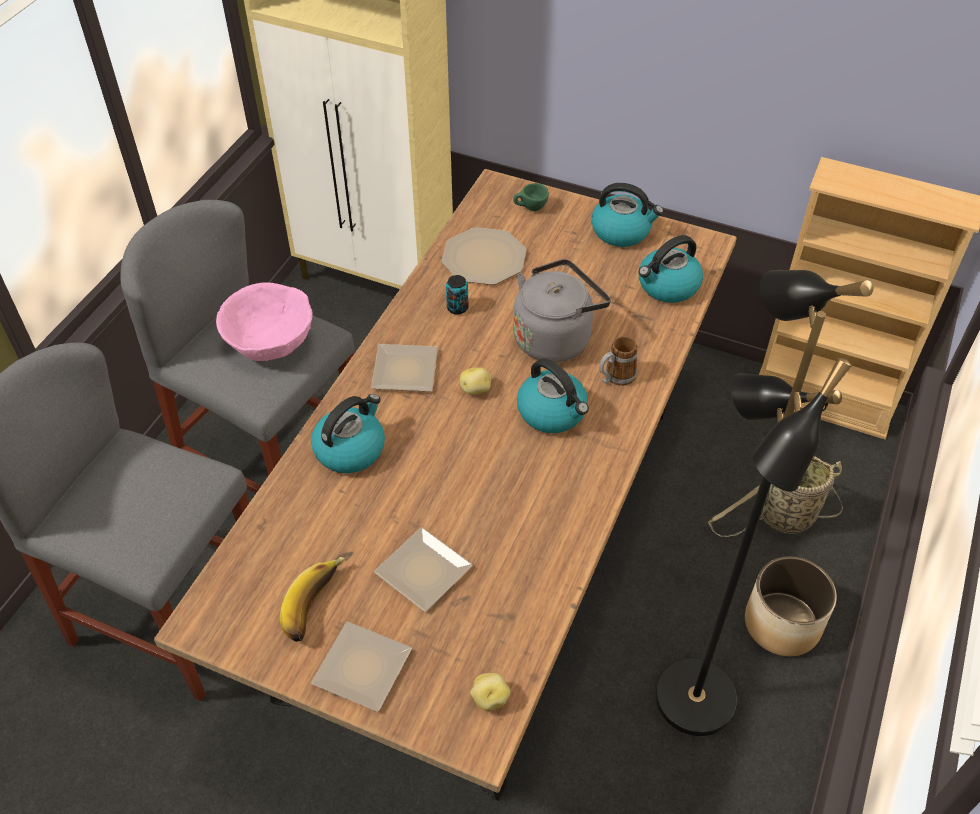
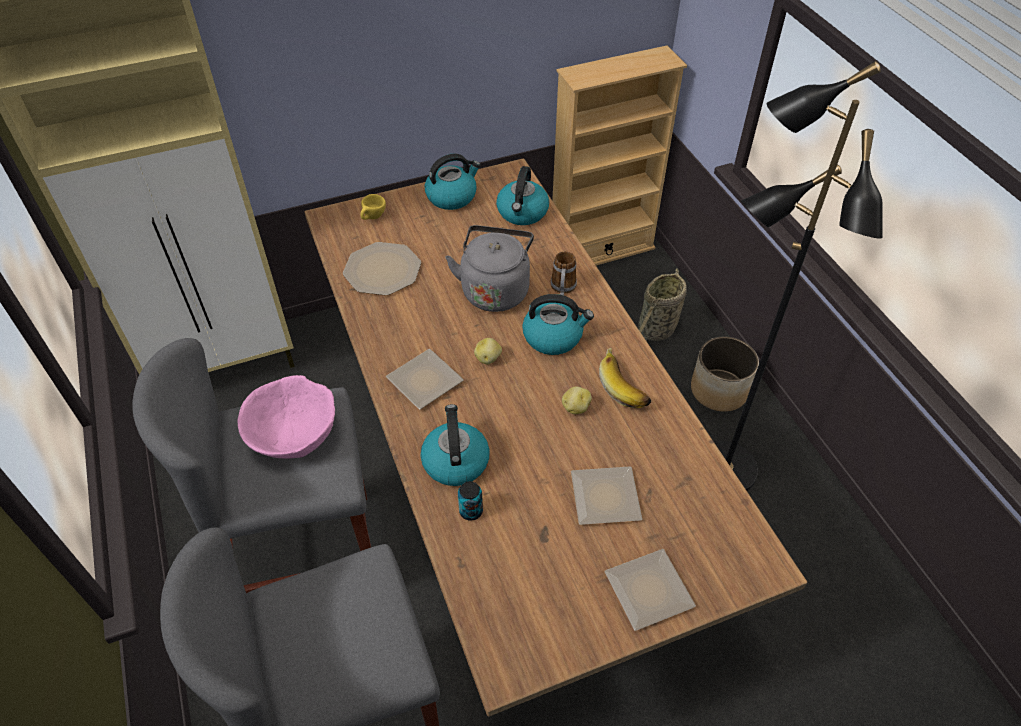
camera: 45 degrees left, 0 degrees up
(317, 607) = (571, 581): banana -> banana (625, 386)
(457, 308) = (407, 315): can -> can (471, 511)
(489, 698) = (739, 536): potato -> potato (575, 407)
(530, 209) = (373, 218): green cup -> yellow cup

